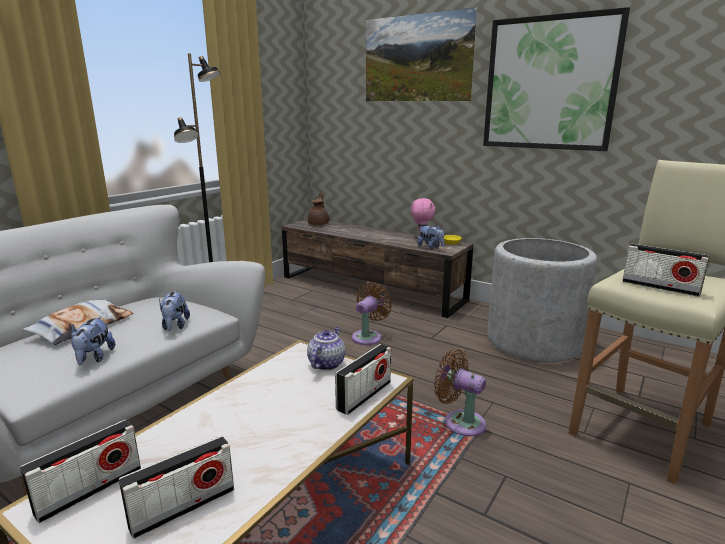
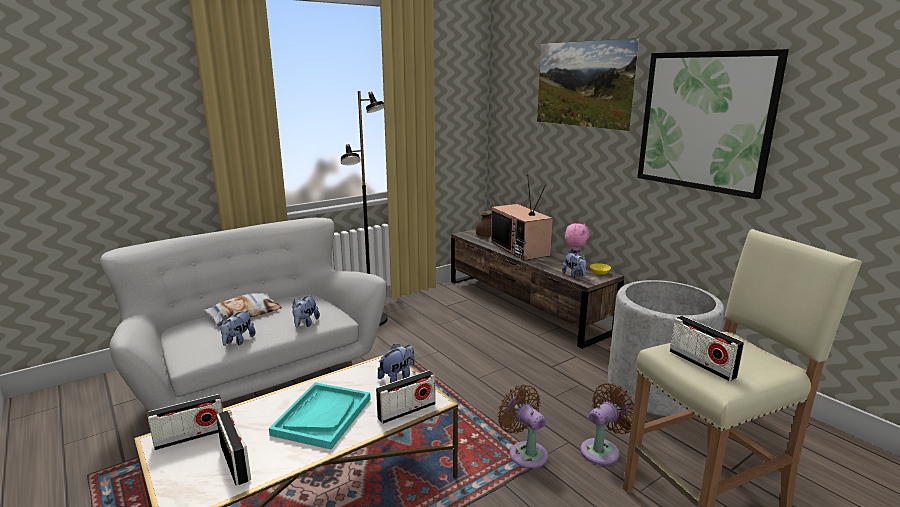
camera: 20 degrees right, 0 degrees up
(183, 507) = (235, 462): radio -> radio turned 105 degrees counterclockwise
(266, 422) = (322, 416): none -> turquoise tray
(326, 363) = (397, 377): teapot -> plush toy
(362, 232) = (521, 248): none -> television
(368, 336) = (493, 355): brown fan -> brown fan (602, 450)

